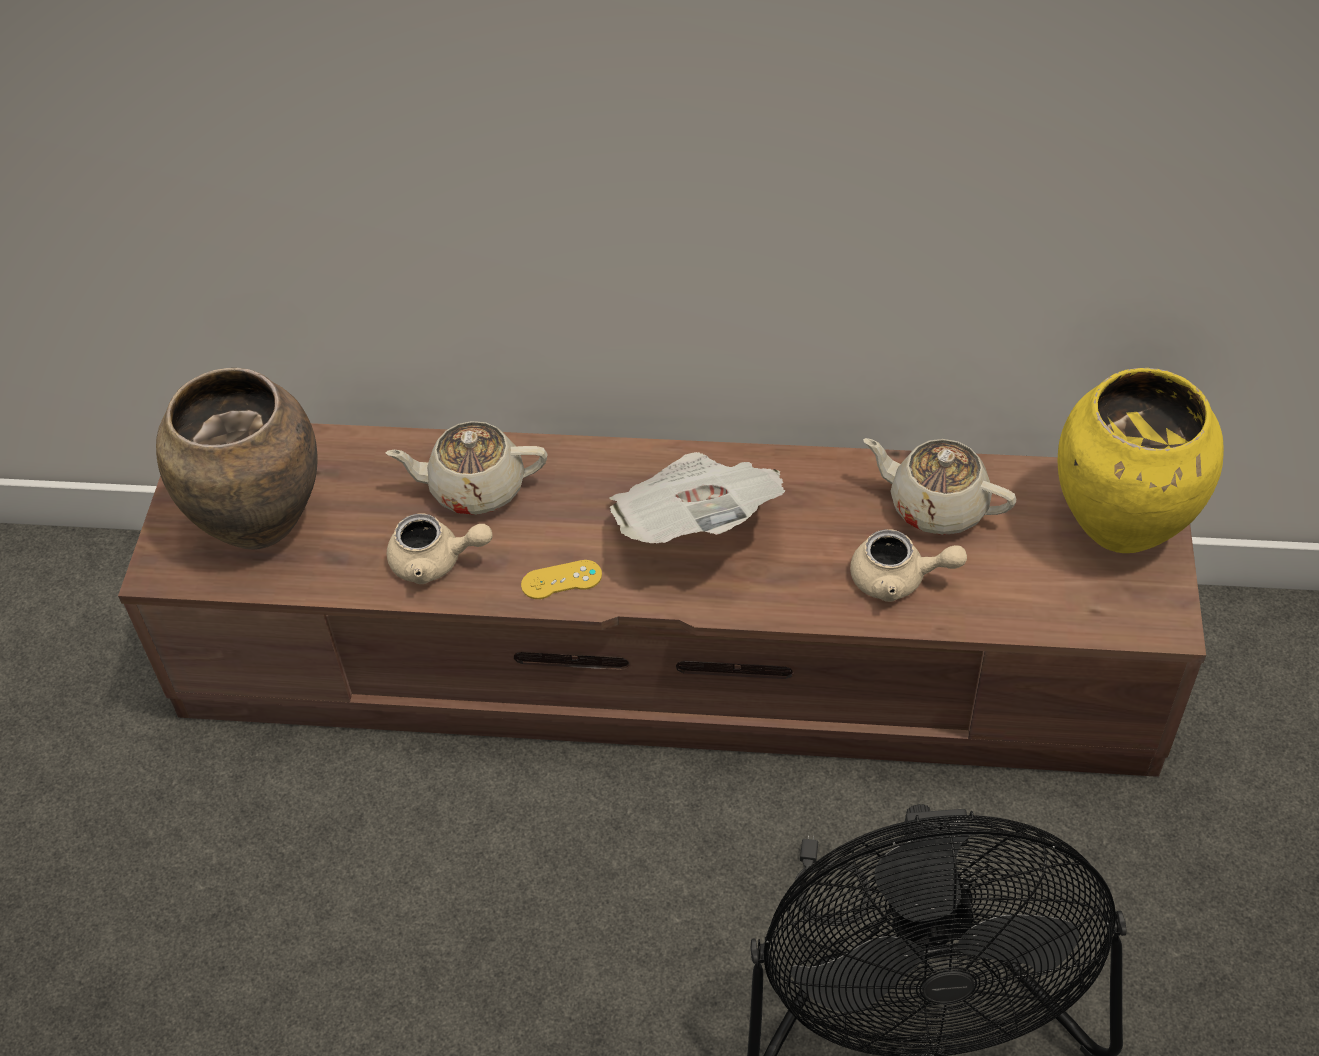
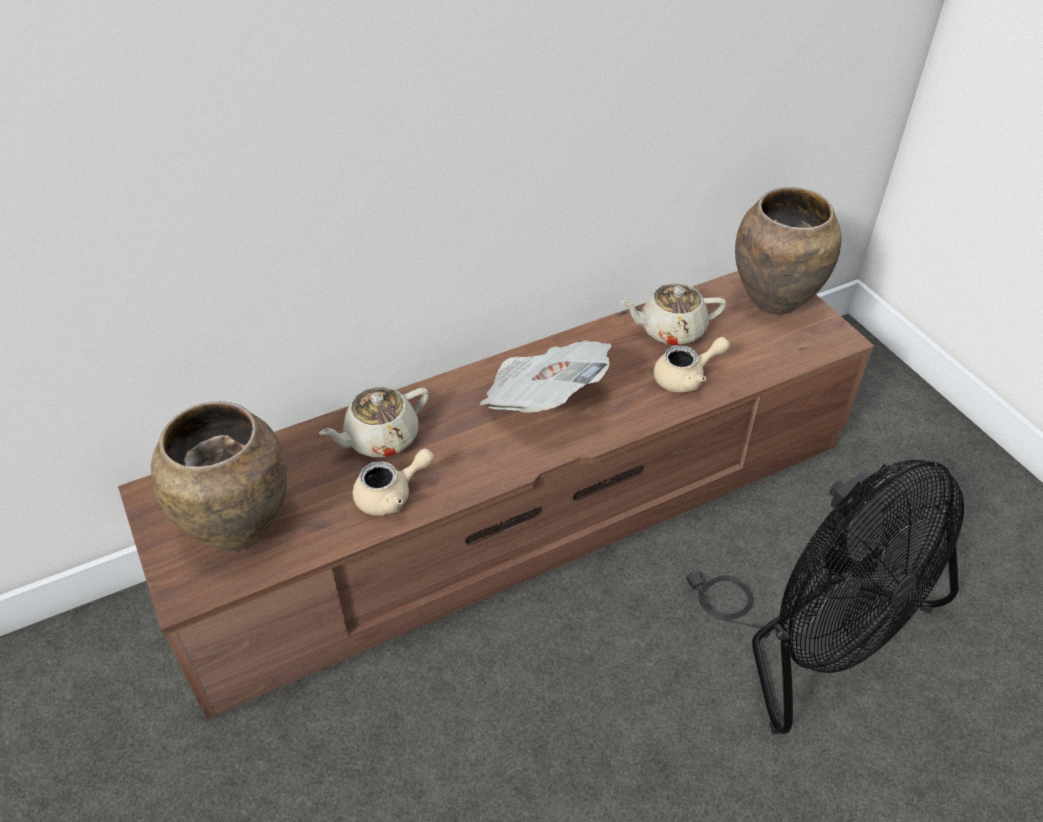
camera: 35 degrees left, 5 degrees down
(561, 580) = (486, 468): yellow game controller -> none
(1123, 526) = (775, 300): yellow vase -> brown vase

